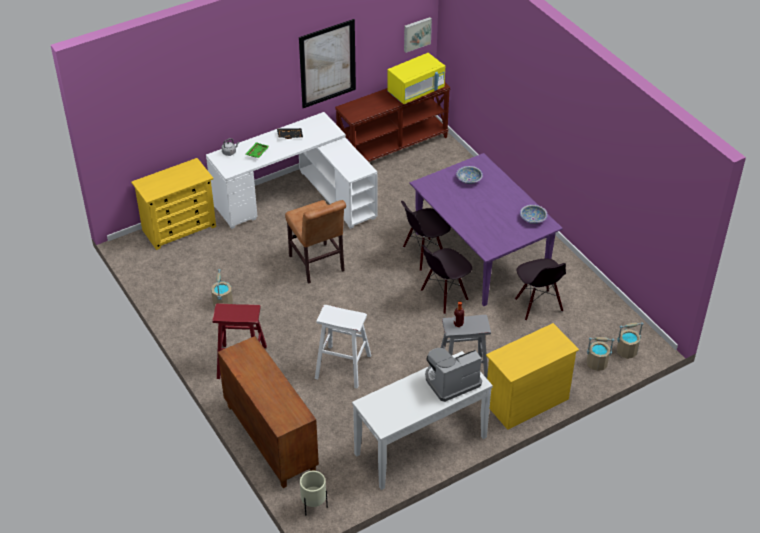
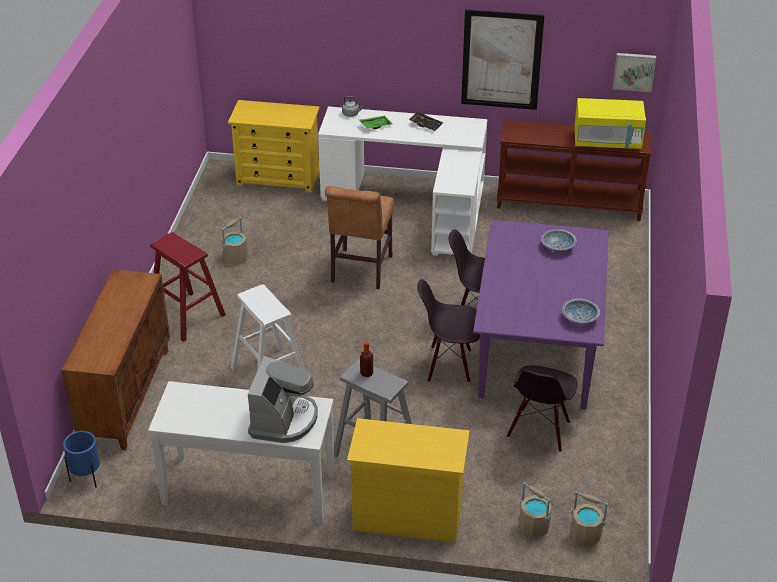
camera: 40 degrees right, 5 degrees down
(313, 506) = (86, 478): beige planter -> blue planter
(451, 381) = (283, 420): coffee machine -> coffee machine turned 90 degrees clockwise

